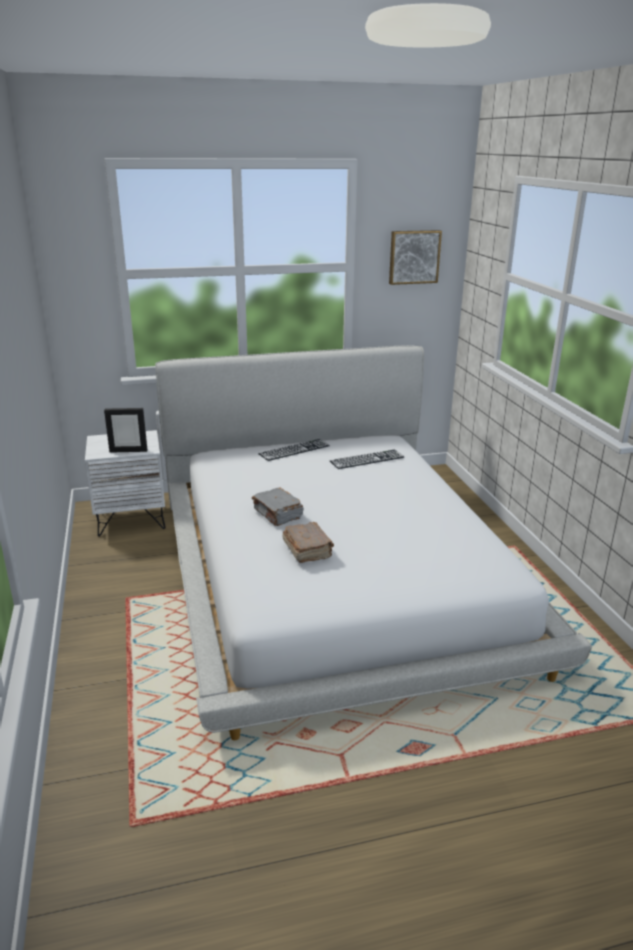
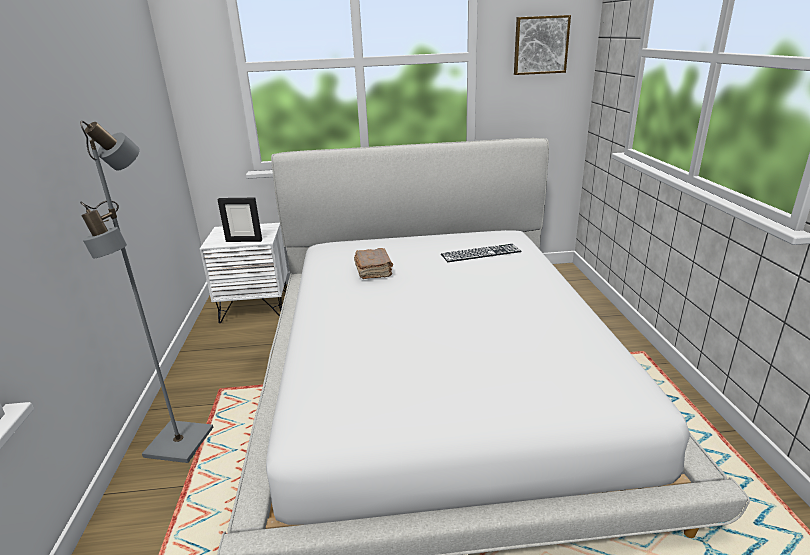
camera: 10 degrees right, 0 degrees up
(106, 645) = (179, 442): none -> grey floor lamp
(277, 514) = (368, 308): grey book -> none
(294, 450) = (408, 242): keyboard -> none
(307, 550) = (387, 352): brown book -> brown book (374, 271)

